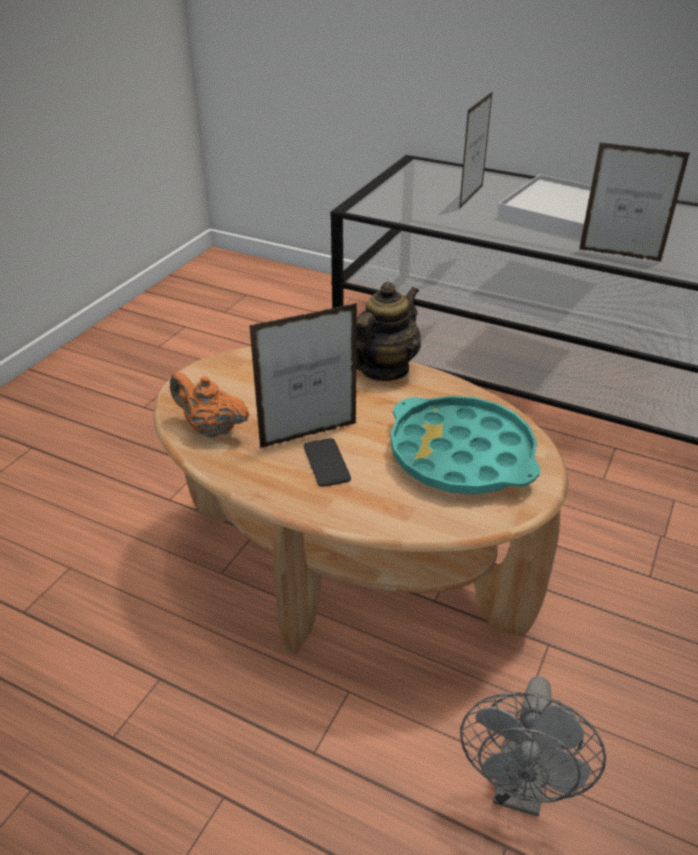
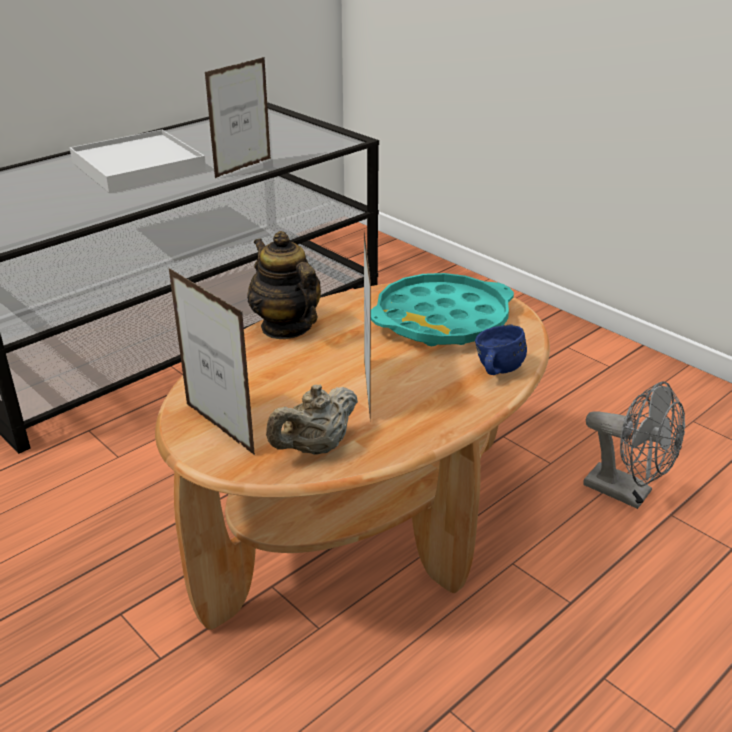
camera: 70 degrees left, 5 degrees down
(211, 429) = (315, 448): orange teapot -> beige teapot
(326, 463) = (416, 387): phone -> none
(384, 509) = (495, 371): none -> blue mug
(471, 197) = (46, 192): picture frame -> picture frame (219, 429)

